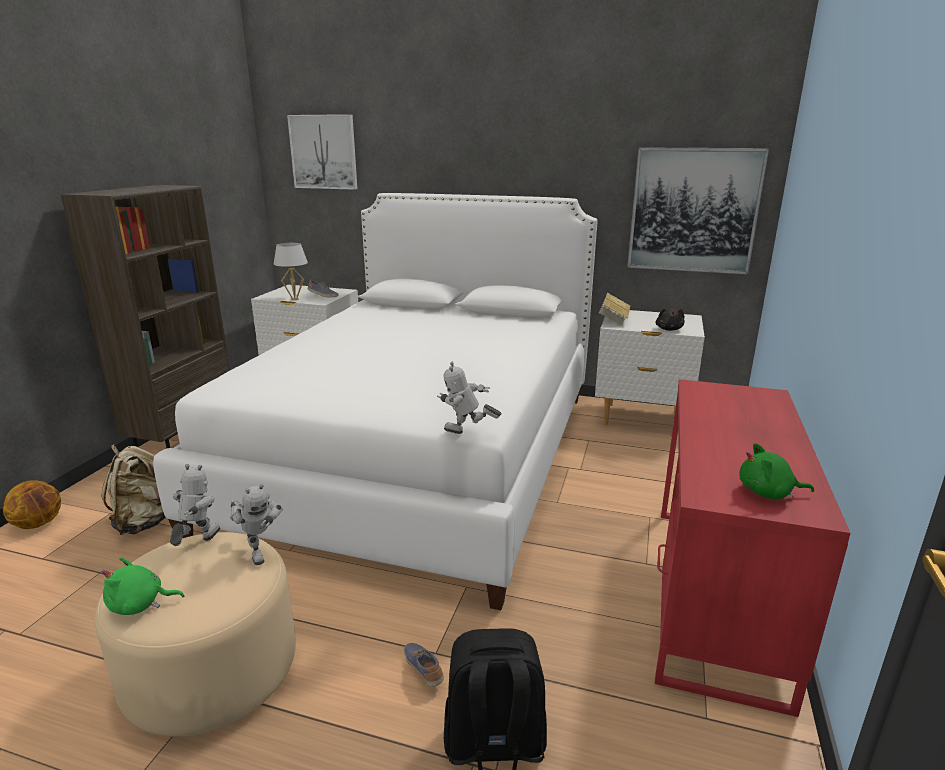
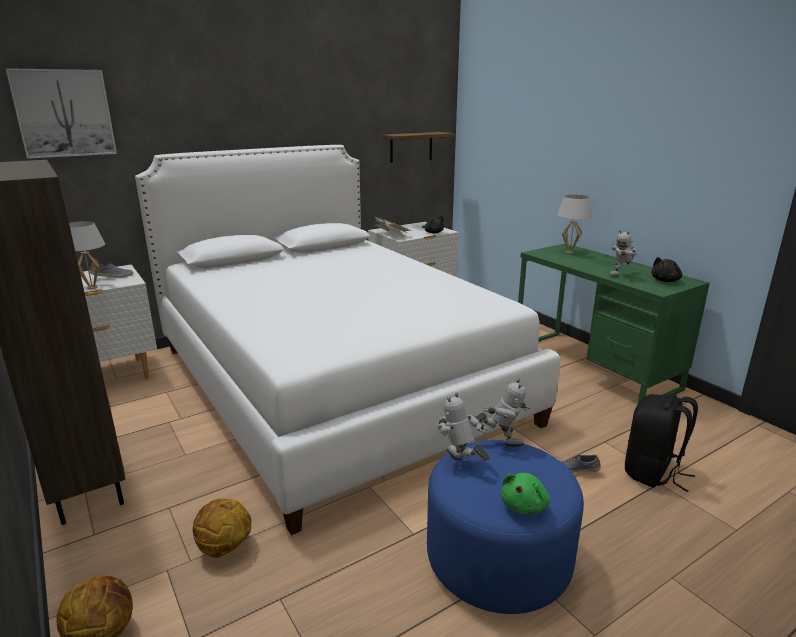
camera: 50 degrees left, 0 degrees up
(145, 521) = (224, 548): beige backpack -> basketball
(211, 671) = (498, 559): beige ottoman -> blue ottoman
(467, 435) = (517, 312): toy robot -> toy robot (621, 275)
(693, 211) = (411, 147): picture -> shelf
(714, 595) = (592, 367): red desk -> green desk
(749, 402) = (570, 252): none -> white table lamp
(768, 493) = (665, 281): green plush toy -> black plush toy

